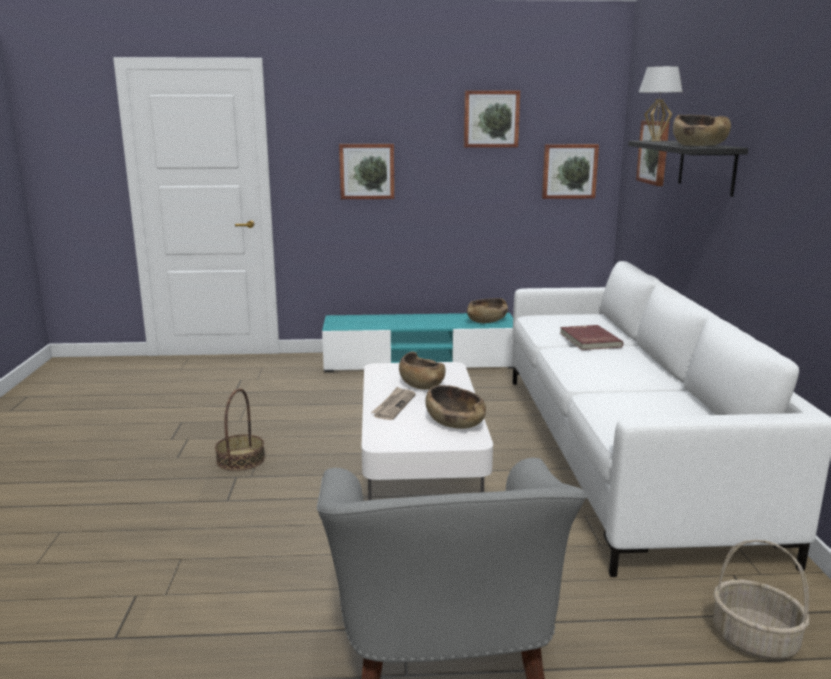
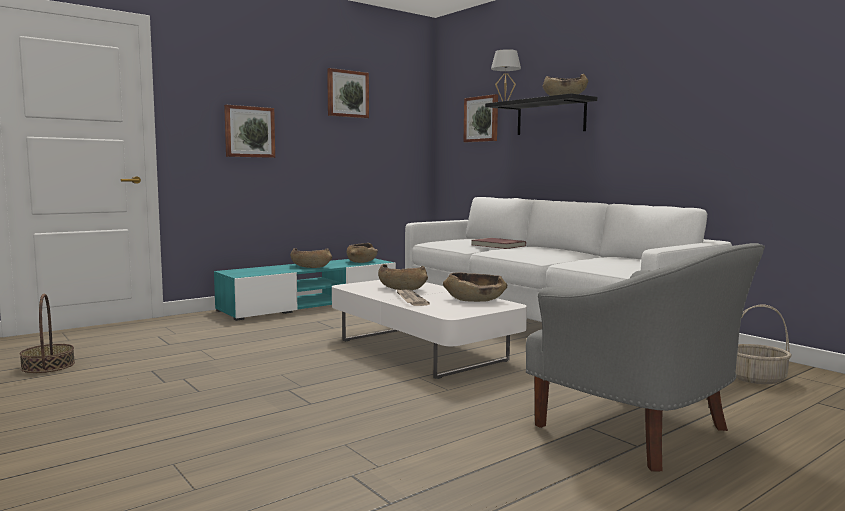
camera: 35 degrees left, 10 degrees down
(240, 459) = (269, 379): basket -> basket (48, 365)
(419, 322) = (310, 267): none -> brown bowl
(569, 171) = (402, 140): picture -> none

